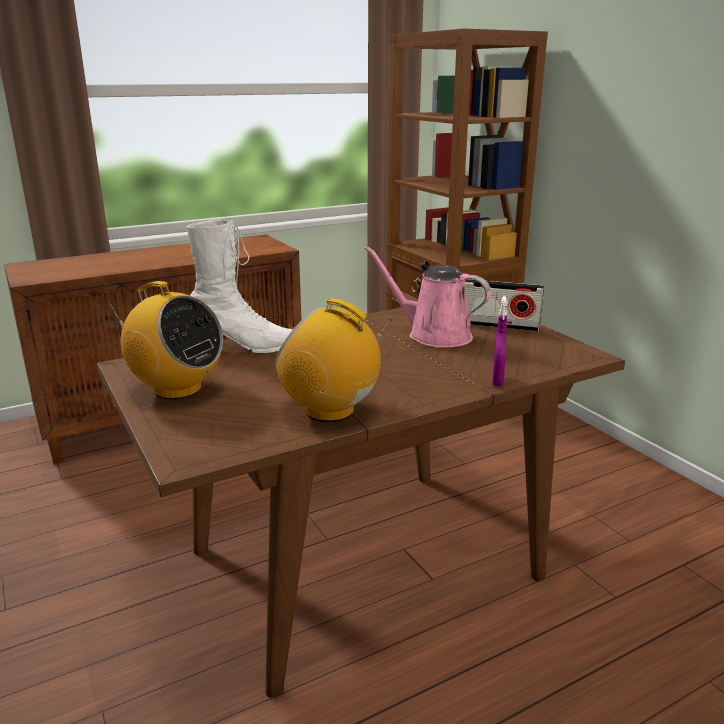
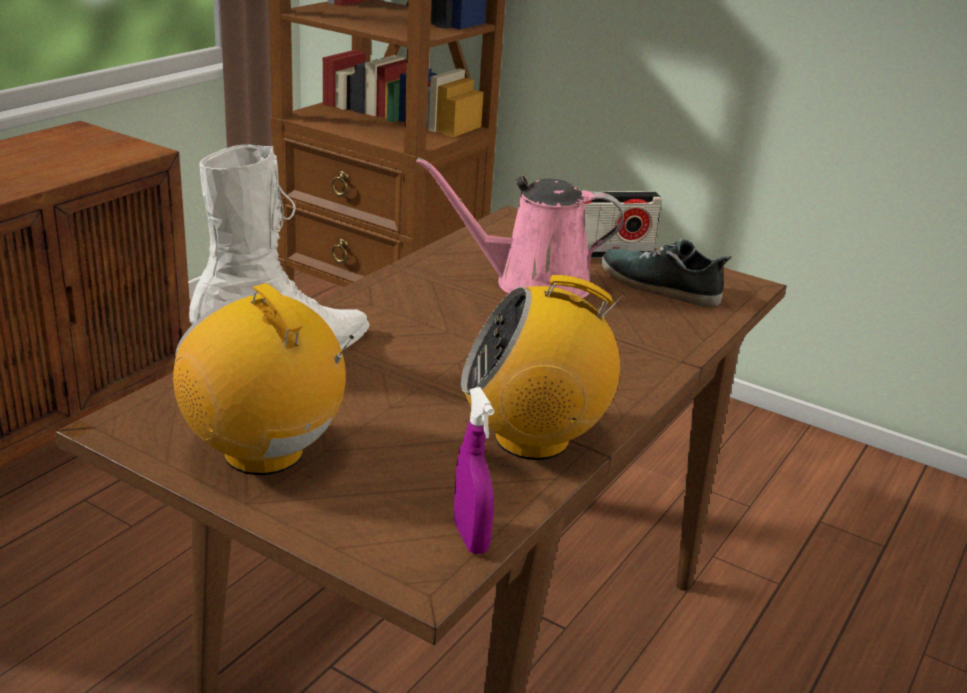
camera: 30 degrees left, 5 degrees up
(177, 389) = (265, 453): radio -> radio turned 135 degrees counterclockwise
(497, 381) = (685, 345): purple spray bottle -> purple spray bottle (470, 537)
(521, 347) = (659, 286): none -> shoe

